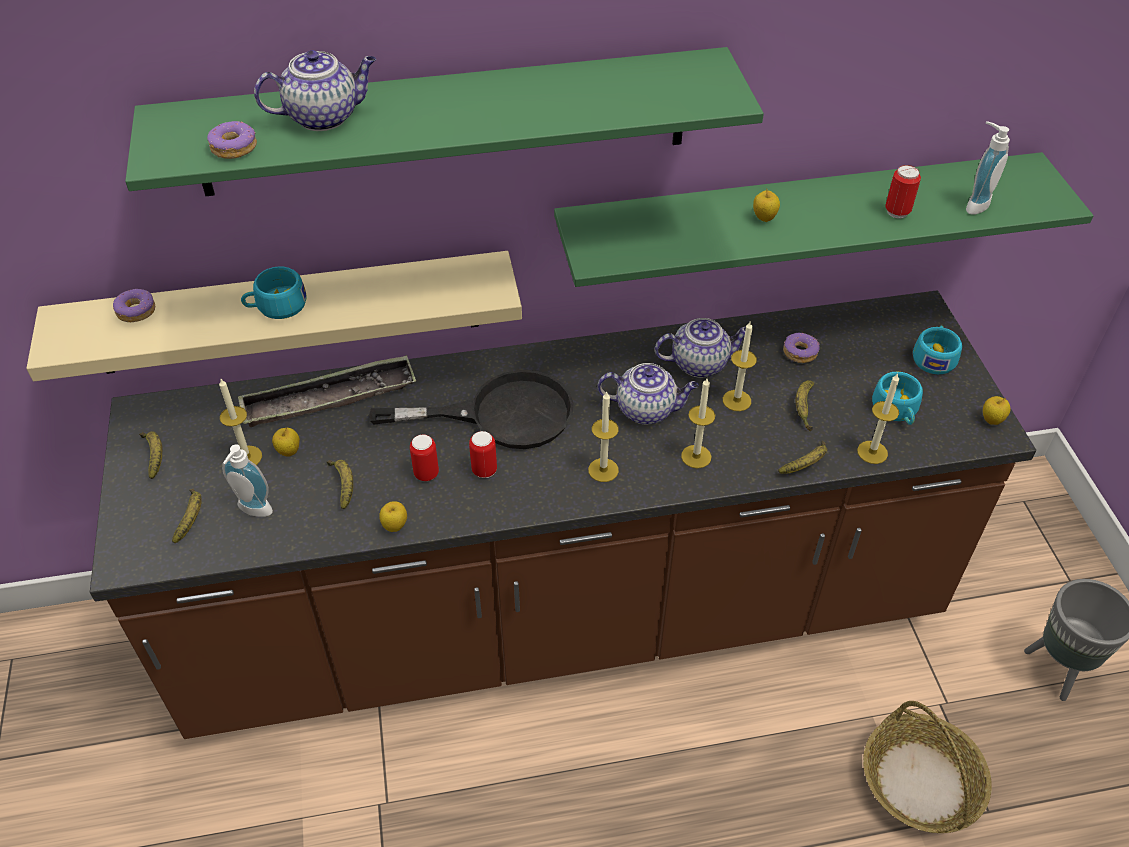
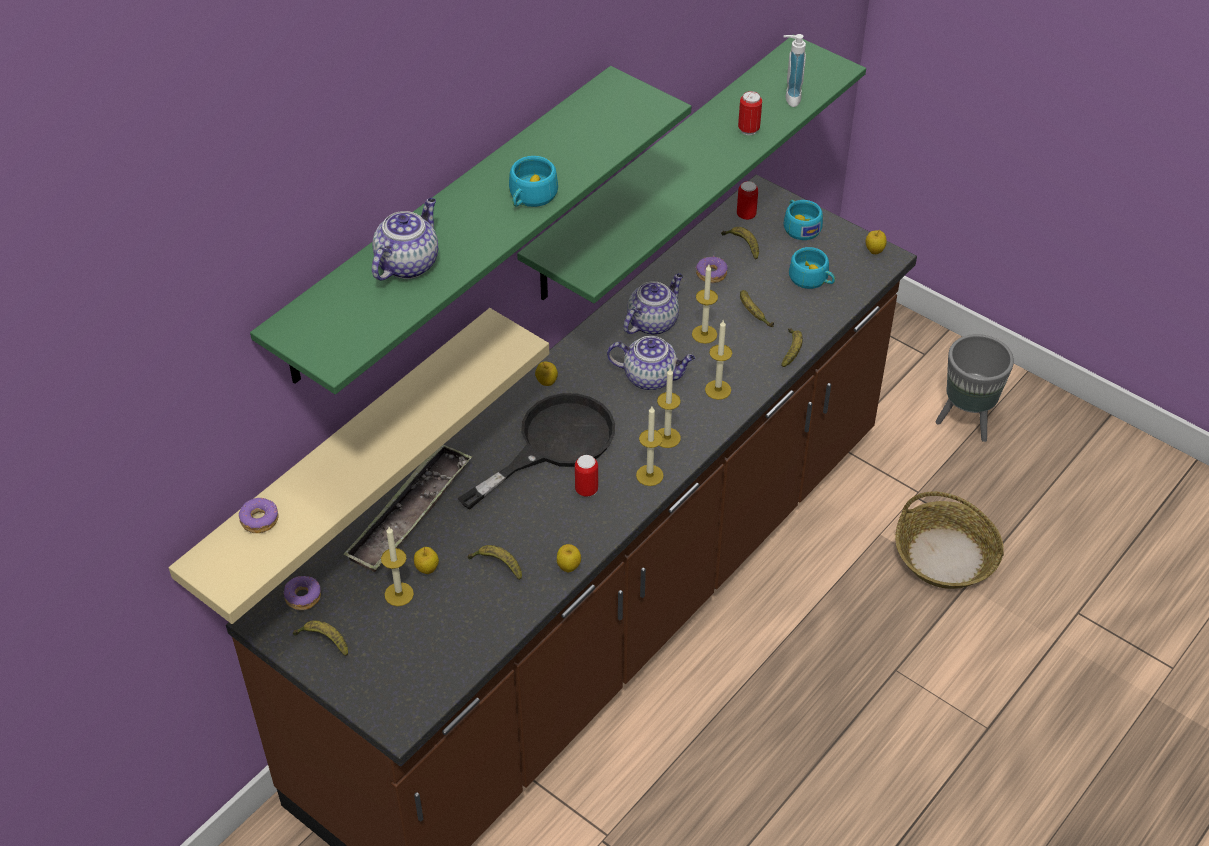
camera: 40 degrees left, 0 degrees up
(192, 518) = (412, 661): banana -> banana (742, 245)
(234, 147) = (376, 320): donut -> donut (303, 597)
(253, 511) = (453, 626): soap dispenser -> none
(276, 306) = (368, 450): turquoise cup -> turquoise cup (530, 197)
(426, 473) = (548, 518): can -> can (746, 215)
(647, 409) = (651, 377): teapot -> teapot turned 45 degrees clockwise
(764, 218) = (669, 181): apple -> apple (546, 383)
(872, 452) = (824, 317): candle -> candle (649, 475)

